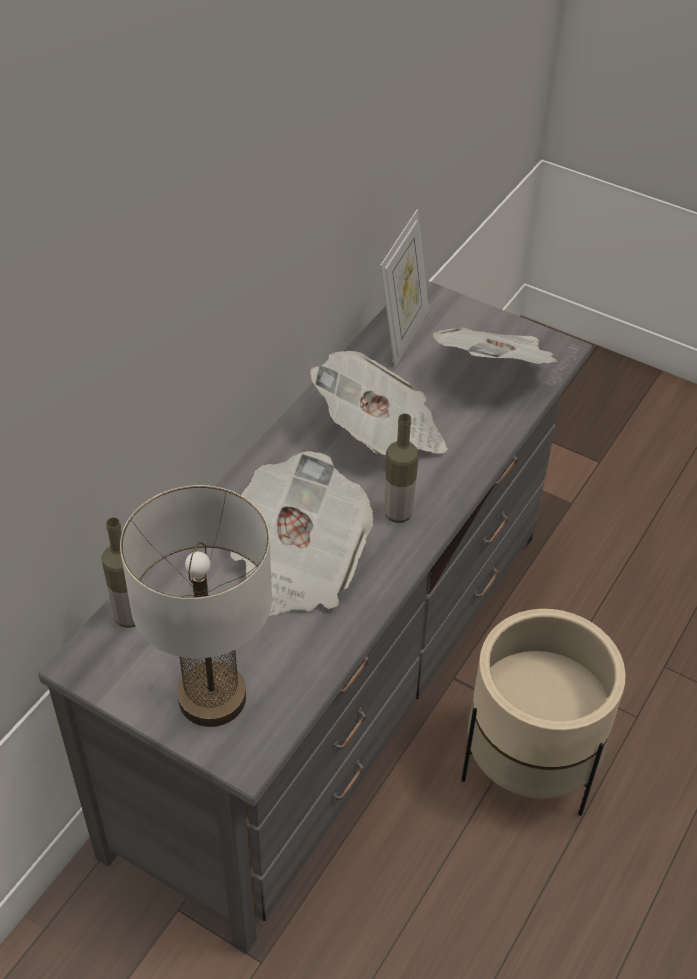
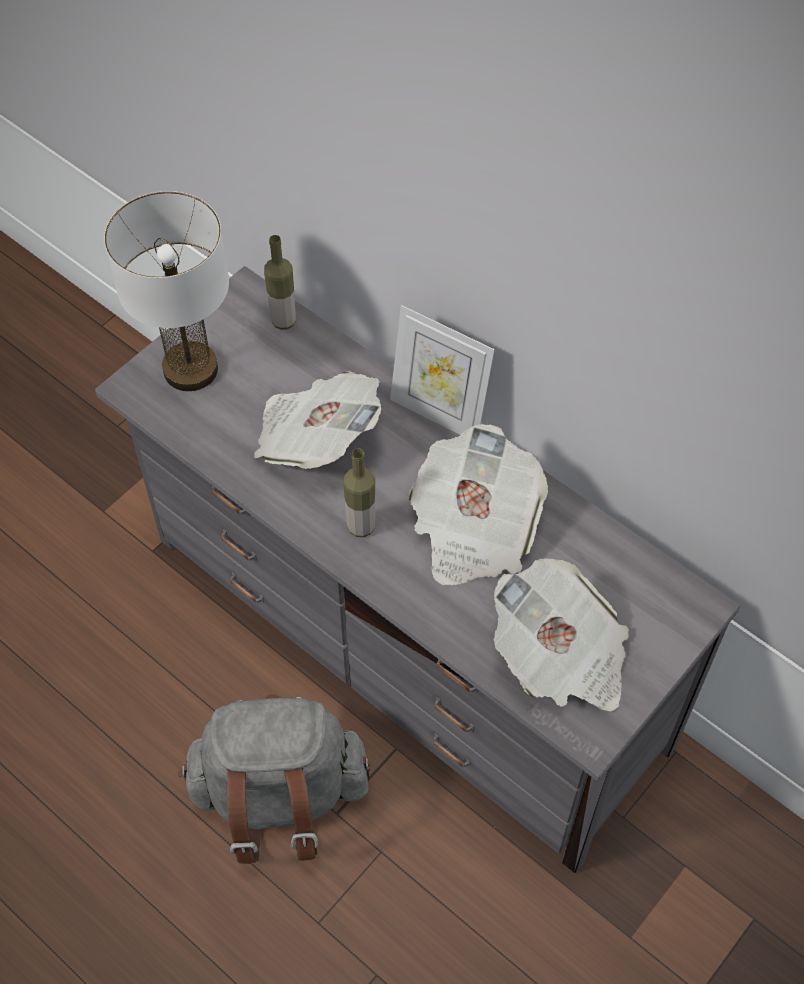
camera: 100 degrees right, 10 degrees up
(403, 335) = (627, 574): picture frame -> picture frame (438, 413)
(528, 768) = (279, 795): beige planter -> grey backpack

